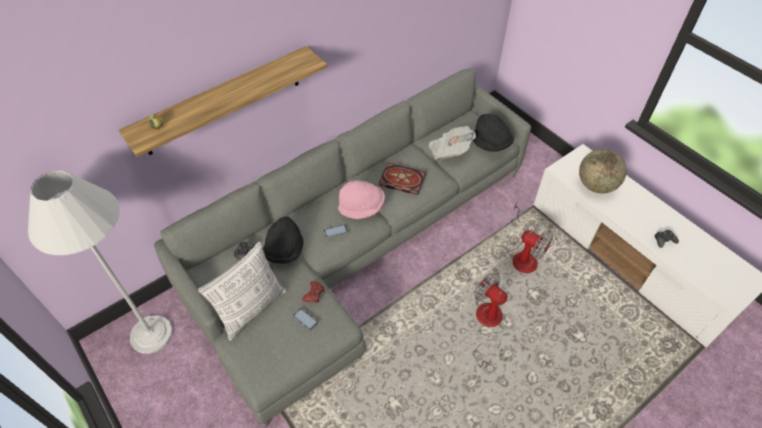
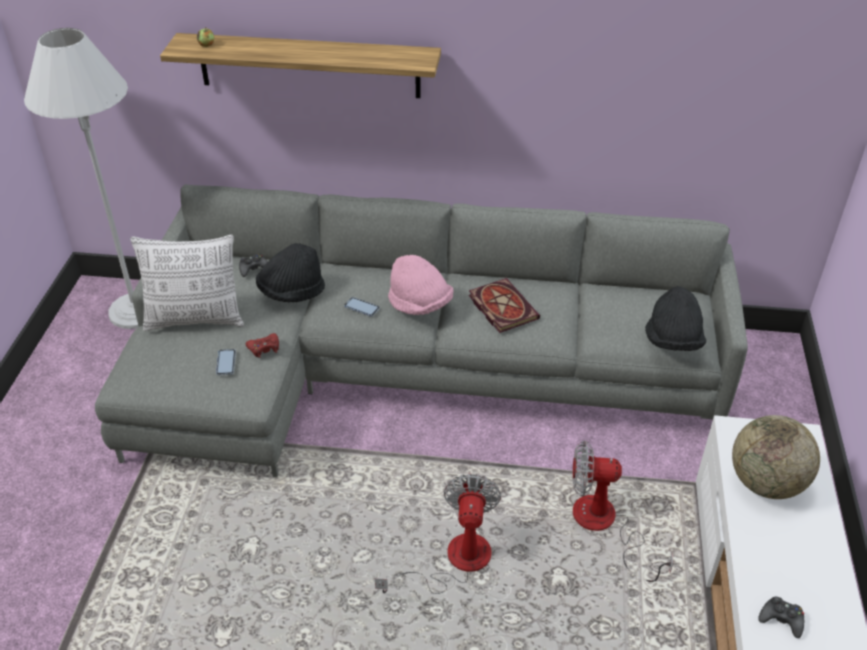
camera: 45 degrees right, 10 degrees down
(449, 151) = (606, 316): newspaper -> none
(522, 255) = (604, 526): fan -> fan turned 105 degrees clockwise

